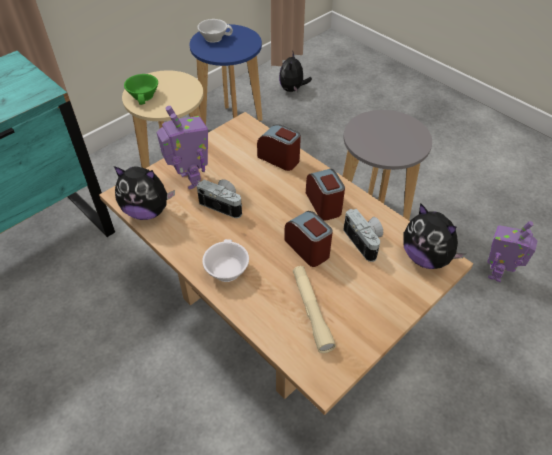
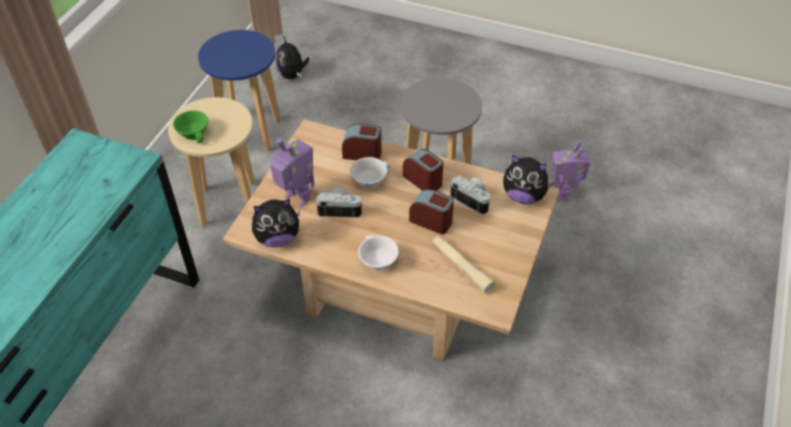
camera: 25 degrees left, 0 degrees up
(214, 37) = (221, 50): white cup -> white cup (369, 179)

